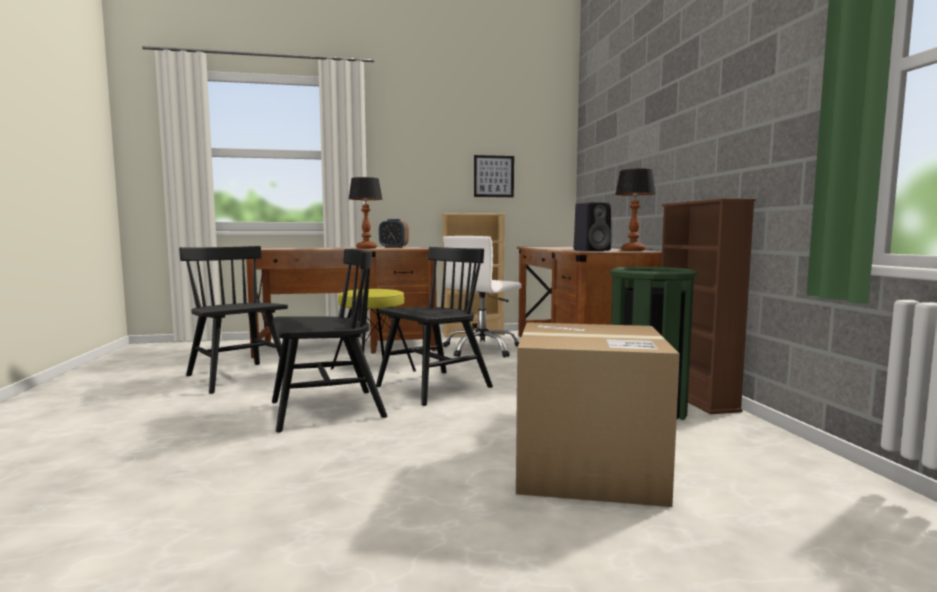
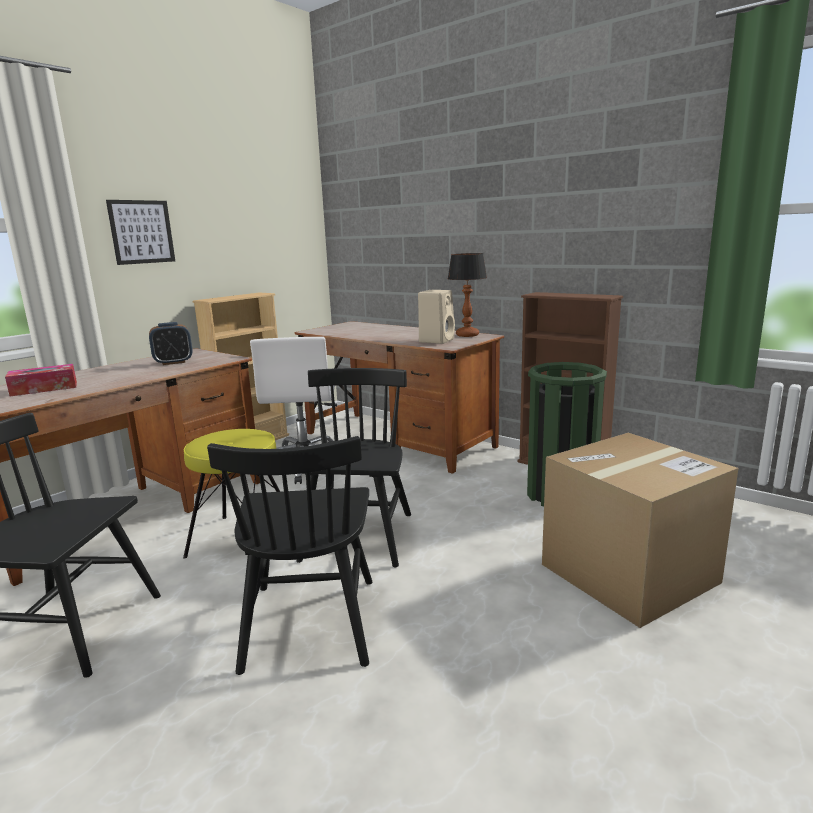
camera: 40 degrees left, 10 degrees up
(306, 248) = (44, 388): none -> tissue box
(326, 410) = (310, 622): black chair -> black chair turned 150 degrees clockwise
(366, 248) = (150, 373): table lamp -> none
(493, 176) = (245, 244): picture -> picture (141, 232)
(592, 250) = (436, 340): black speaker -> beige speaker

